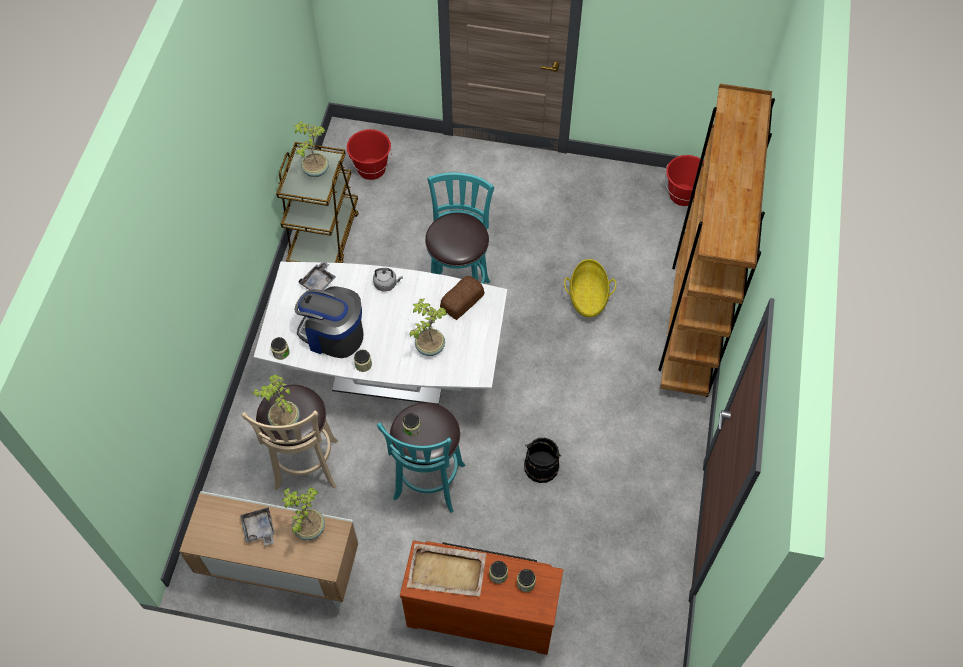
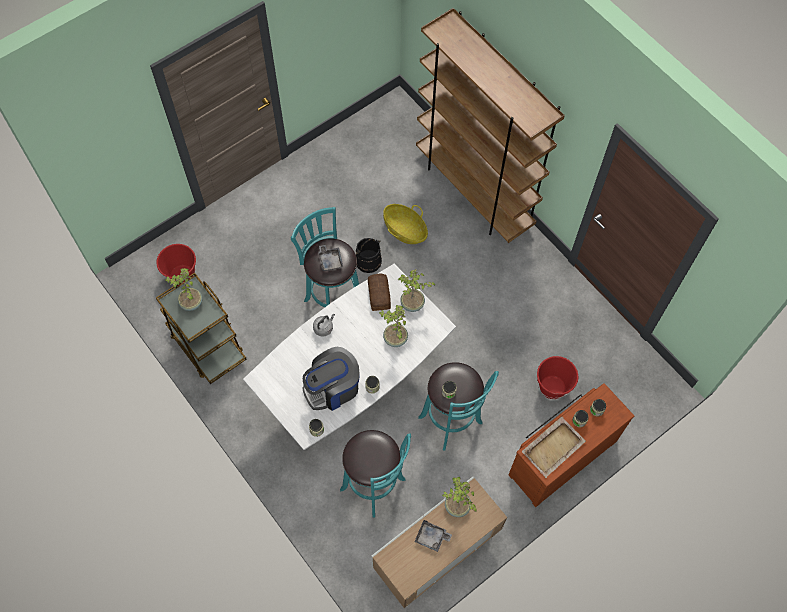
camera: 50 degrees left, 5 degrees up
(284, 420) = (375, 463): potted plant -> potted plant (412, 304)
(306, 468) = (375, 487): beige stool -> turquoise stool
(319, 282) = (283, 367): grey tray -> grey tray (330, 260)
(541, 467) = (496, 349): black bucket -> black bucket (368, 261)
(683, 195) = (383, 121): red bucket -> red bucket (552, 387)

